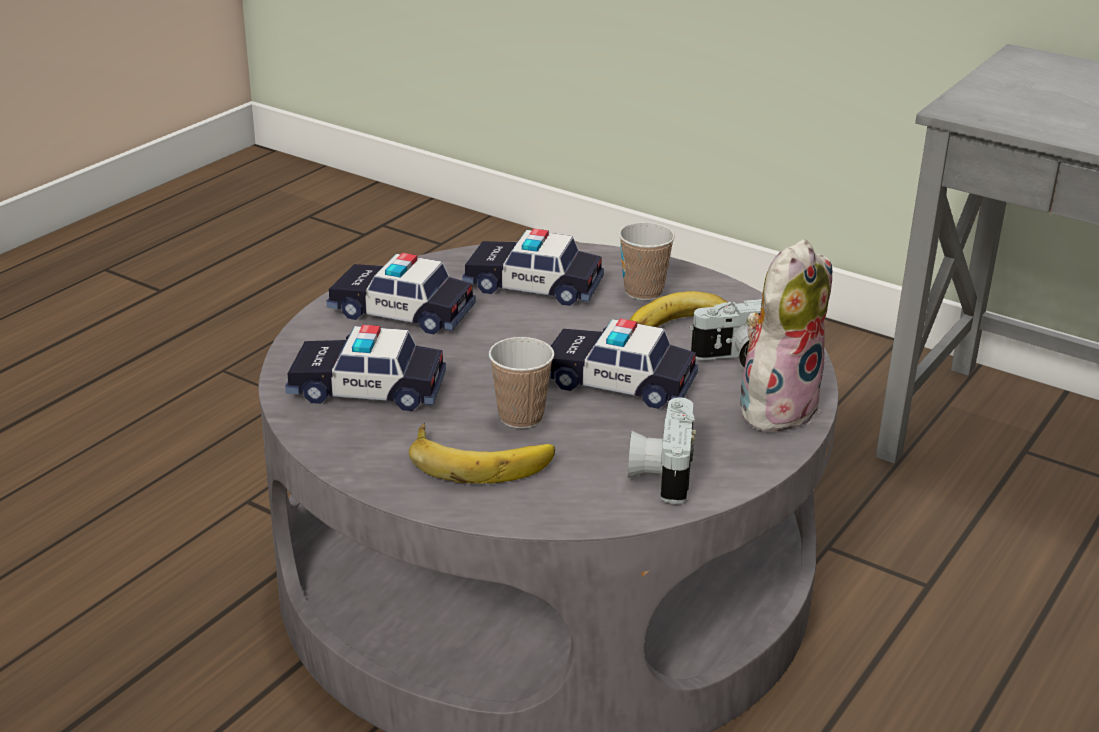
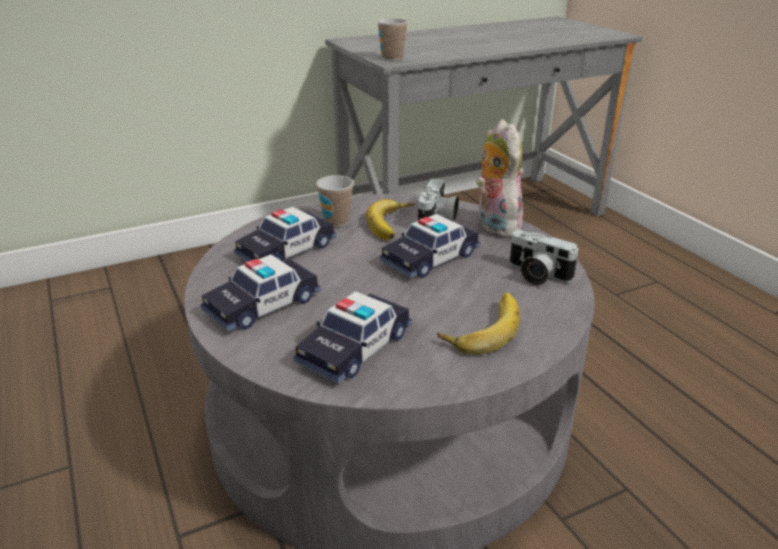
camera: 60 degrees left, 0 degrees up
(521, 417) = (443, 300): cup -> cup (392, 58)

